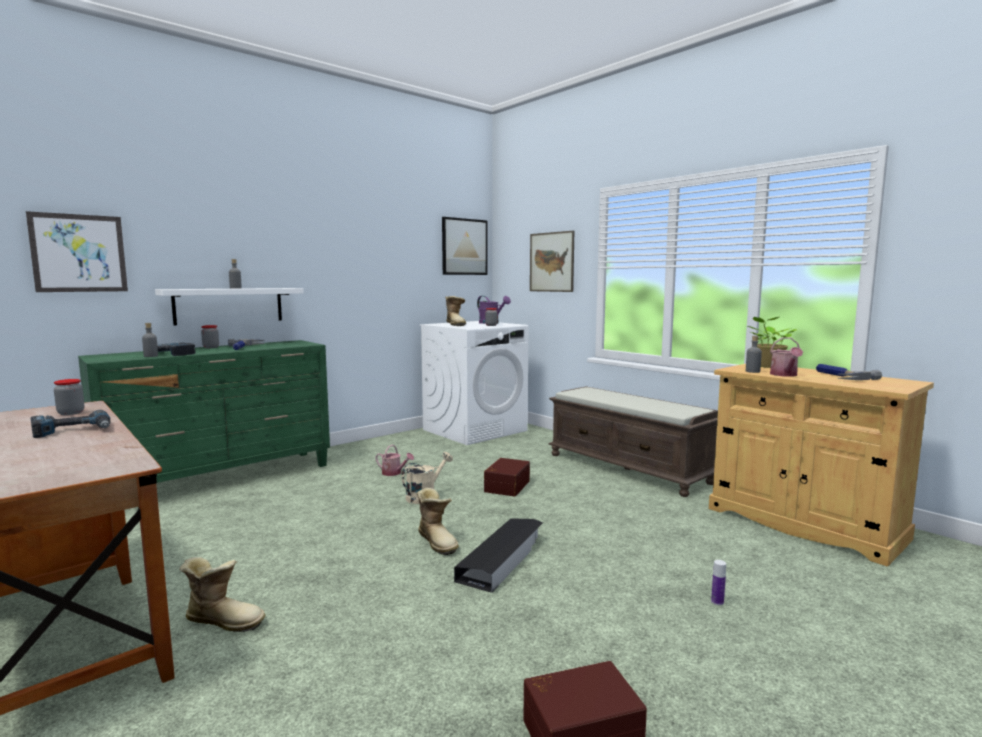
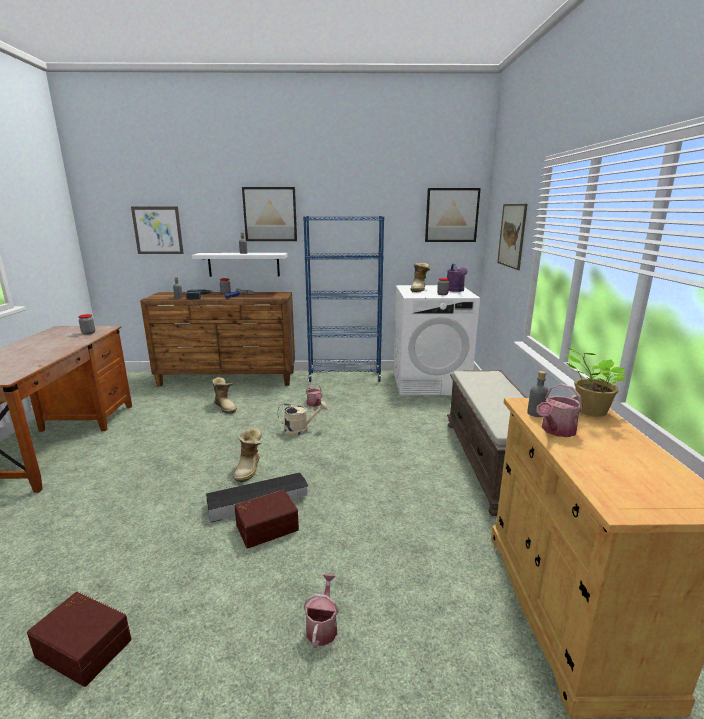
camera: 40 degrees right, 10 degrees up
(73, 431) = (56, 347): power drill -> none
(222, 479) = (228, 379): green dresser -> brown dresser
(225, 620) = (97, 470): boot -> boot (226, 407)
(268, 236) = (270, 214): none -> picture
(379, 444) = (345, 377): none -> blue bookcase
(506, 486) = (363, 442): brown storage box -> brown storage box (266, 526)
(717, 602) = (322, 626): bottle -> watering can
(838, 376) = (624, 457): hammer -> none

